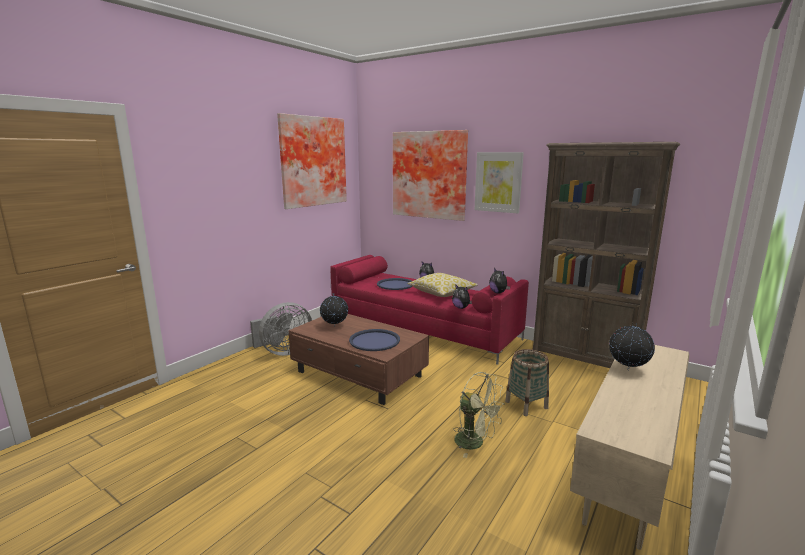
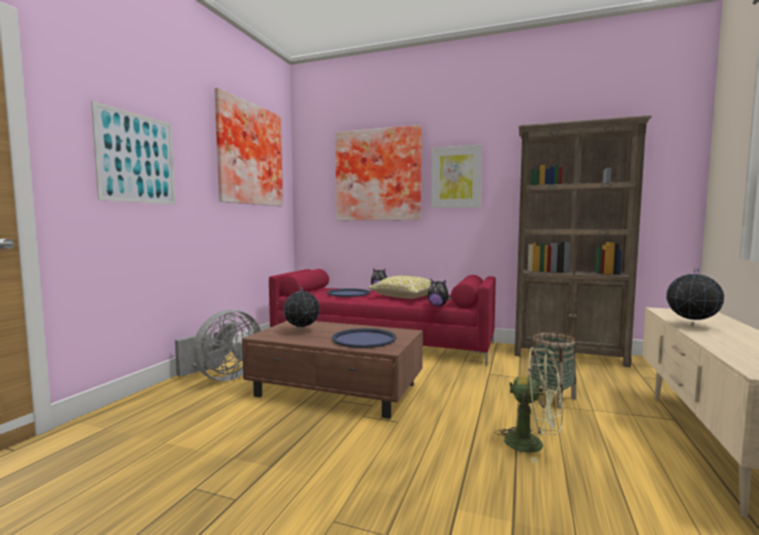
camera: 15 degrees left, 10 degrees down
(215, 189) = (137, 158): none -> picture
(498, 292) = (480, 284): plush toy -> none

